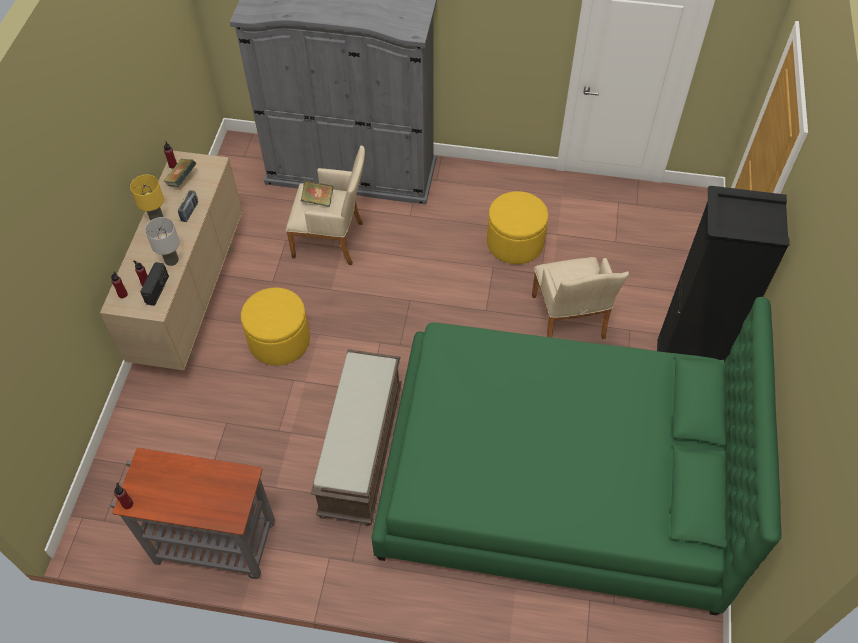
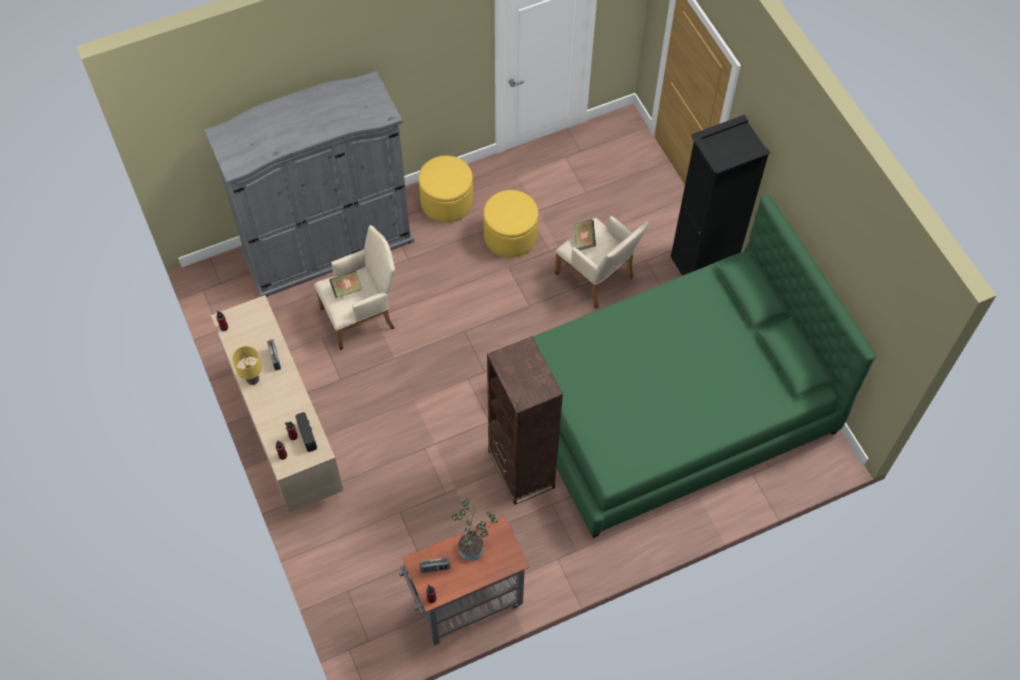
camera: 35 degrees left, 5 degrees up
(156, 477) = (435, 568): none -> radio
(171, 261) = (298, 407): white table lamp -> none
(182, 180) = (243, 335): book -> book (584, 240)
(207, 480) = (474, 547): none -> potted plant
(279, 340) = (387, 424): yellow ottoman -> yellow ottoman (446, 201)
(362, 451) = (521, 469): brown bench -> brown bookcase

